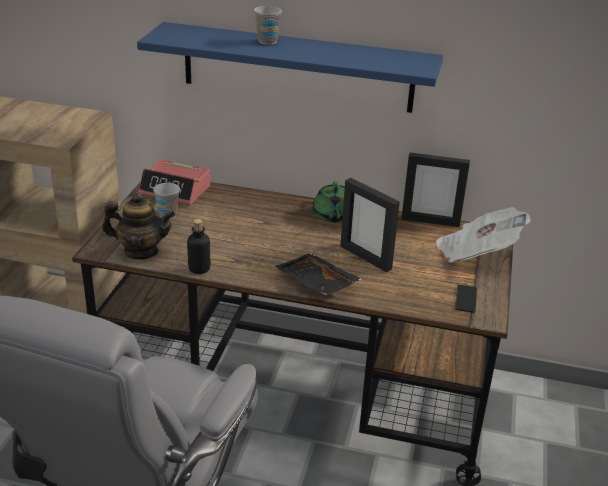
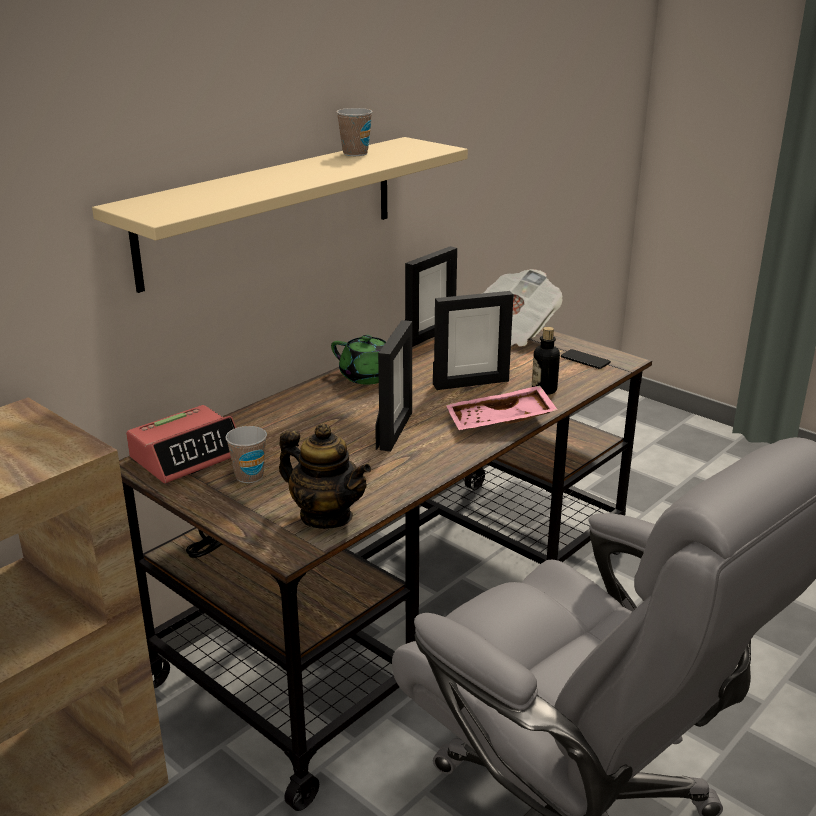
camera: 60 degrees left, 5 degrees down
(141, 251) = (326, 516): teapot -> teapot turned 90 degrees clockwise
(199, 269) = (408, 483): bottle -> bottle (544, 390)
(264, 246) = (394, 430): none -> picture frame
(267, 41) = (263, 178): cup -> cup (355, 153)
(297, 67) = (271, 209): blue shelf -> beige shelf
(315, 283) = (500, 422): black tray -> pink tray

